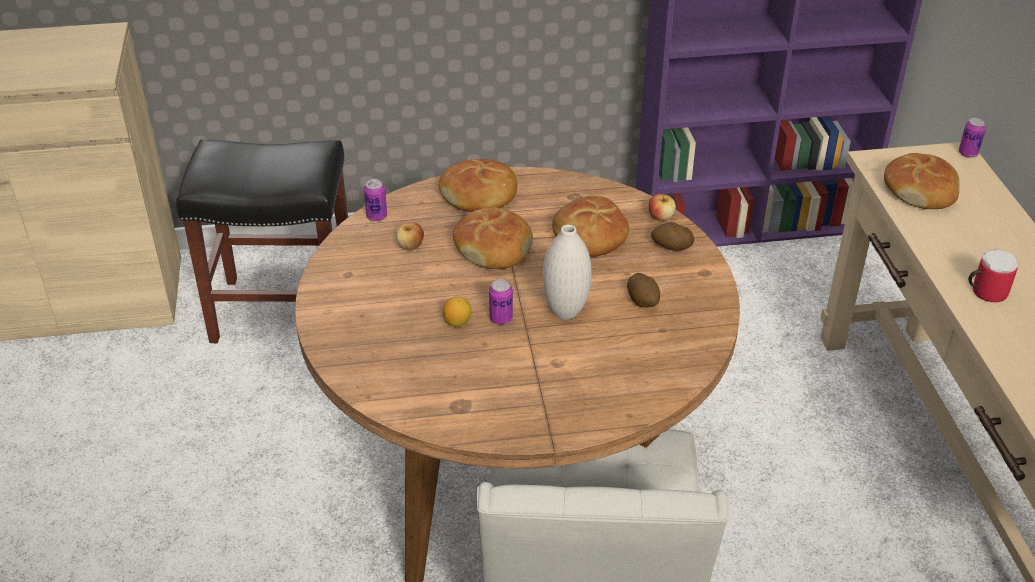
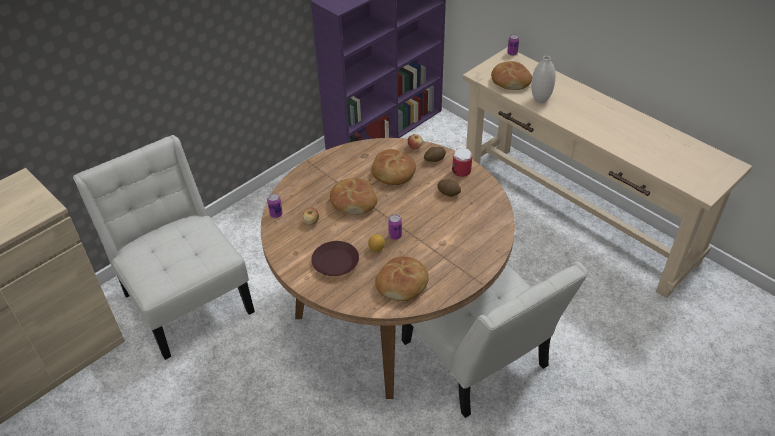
camera: 35 degrees left, 5 degrees up
(287, 310) = (185, 297): black stool -> white chair
(385, 311) = (336, 262): none -> brown plate
(479, 196) = (317, 178): bread -> bread (402, 284)
(565, 312) = (421, 216): white vase -> white vase (540, 100)
(984, 292) = (577, 118): mug -> mug (459, 172)

